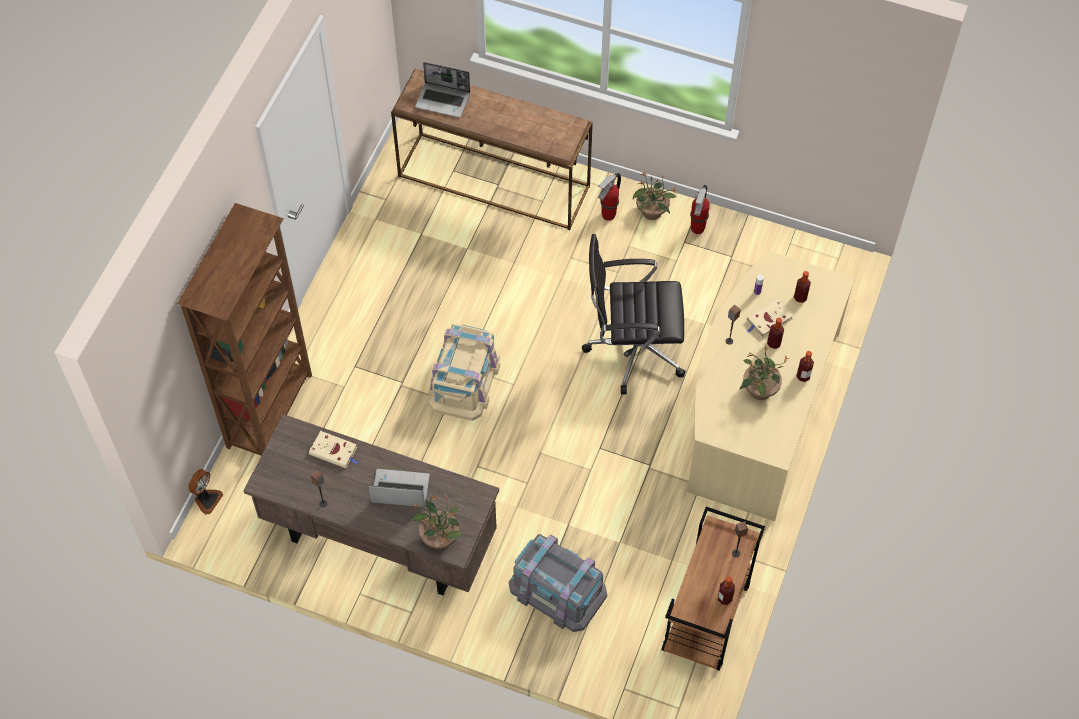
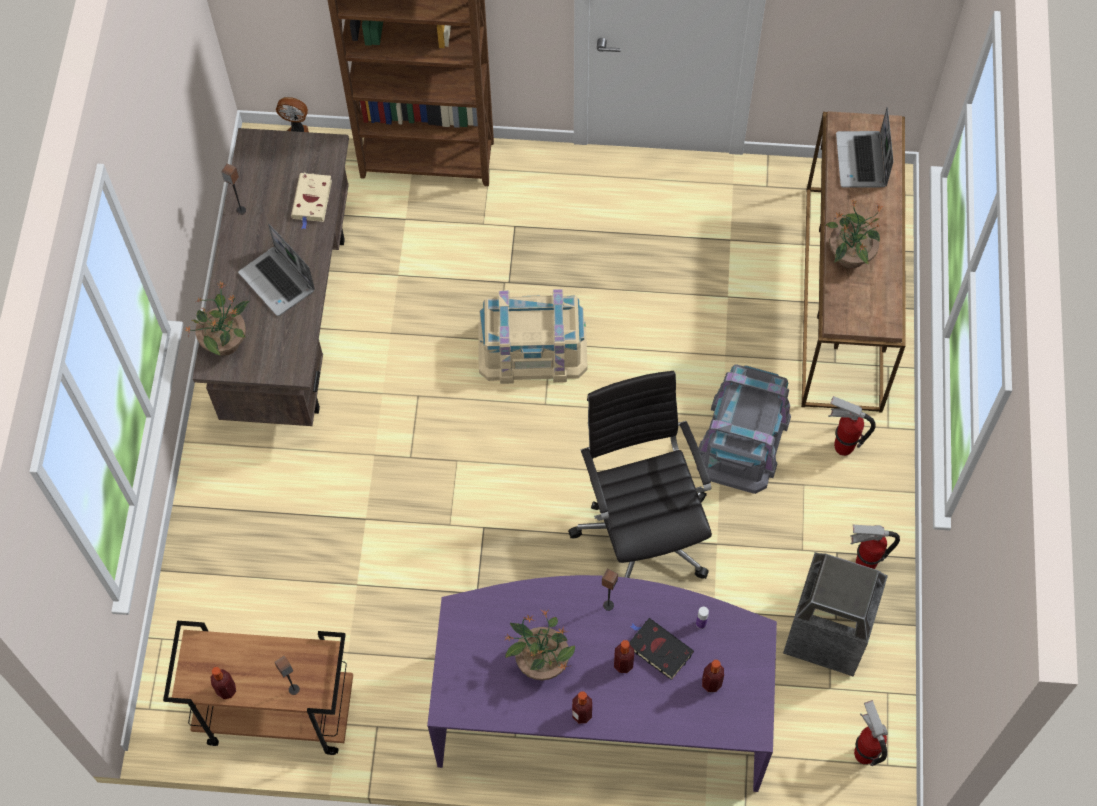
camera: 75 degrees right, 5 degrees up
(399, 490) = (278, 282): laptop -> laptop turned 150 degrees clockwise
(557, 590) = (273, 530): grey storage box -> grey storage box (742, 437)
(652, 212) = (870, 500): potted plant -> potted plant (849, 256)
(740, 264) = (827, 634): none -> trash can
(758, 408) = (602, 708): beige desk -> purple desk
(768, 320) = (658, 649): beige book -> black book
(827, 268) = (864, 753): none -> fire extinguisher

